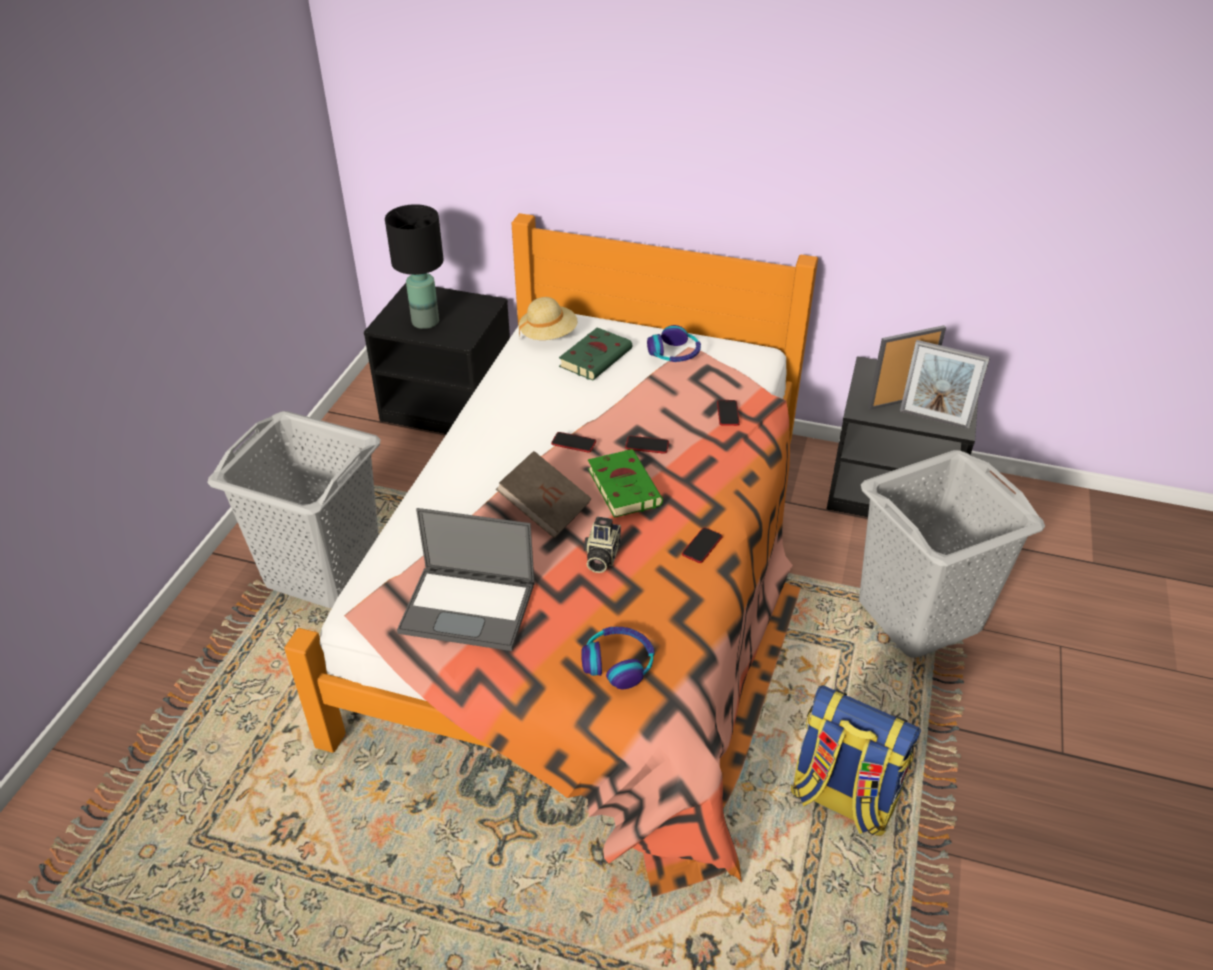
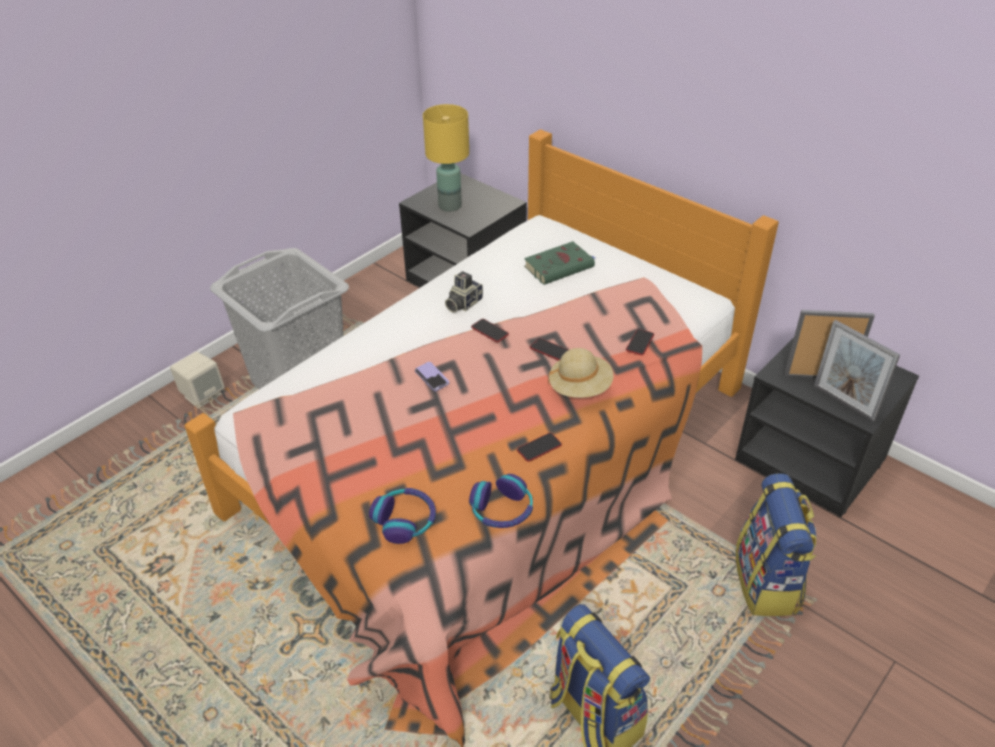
camera: 25 degrees right, 0 degrees up
(211, 620) = (202, 395): none -> beige speaker
(424, 322) = (449, 206): black table lamp -> yellow table lamp
(469, 607) = (323, 437): laptop -> none
(545, 508) = (432, 377): brown book -> phone
(548, 335) = (533, 239): beige hat -> beige hat (580, 388)
(601, 556) = (450, 429): camera -> camera (462, 303)
(622, 486) = (505, 377): green book -> none
(674, 353) = (627, 279): headphones -> headphones (502, 510)
(920, 615) = (767, 583): grey laundry basket -> backpack

